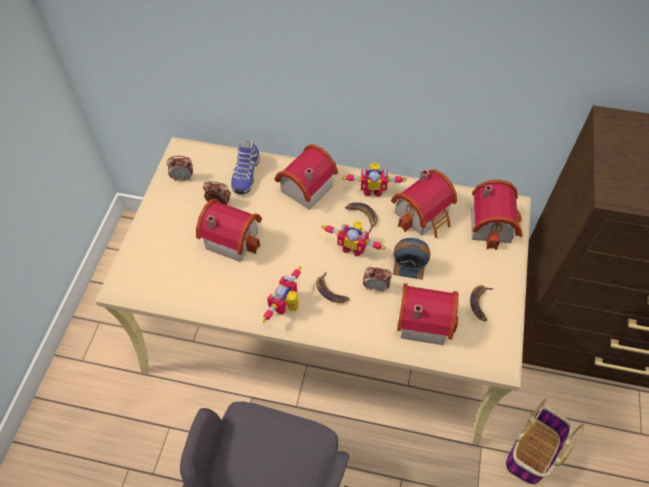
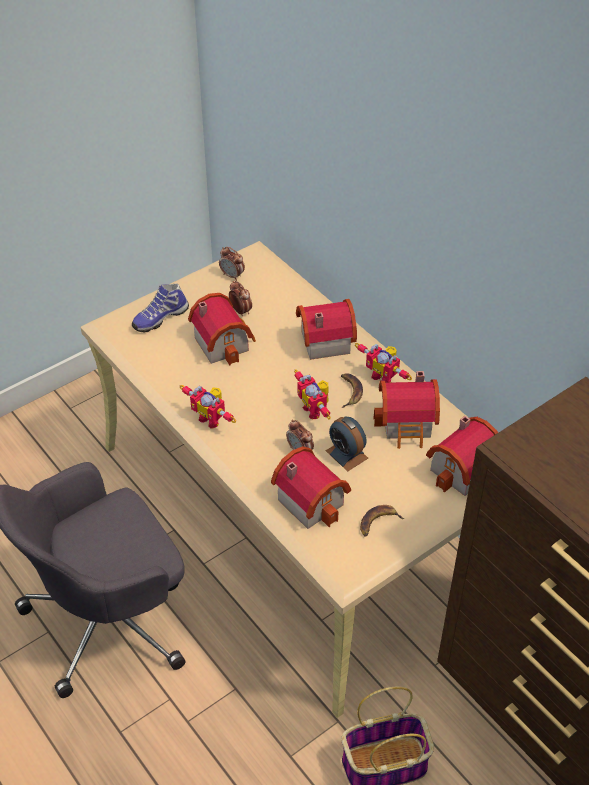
camera: 40 degrees right, 10 degrees down
(245, 174) = (285, 301): shoe -> shoe (160, 318)
(287, 307) = (211, 418): toy robot -> toy robot turned 120 degrees counterclockwise
(331, 291) = (259, 430): banana -> none

